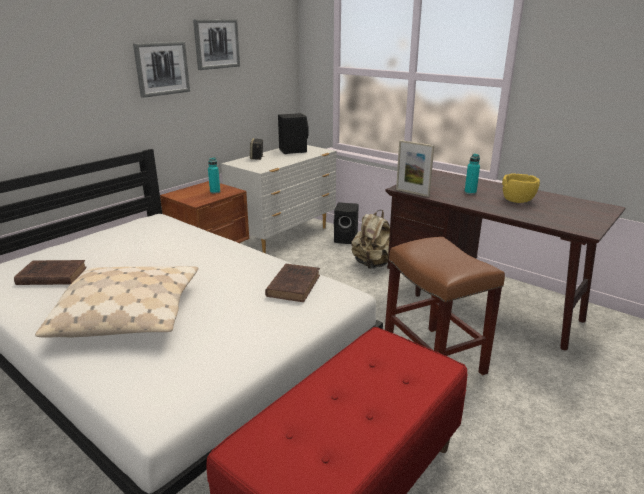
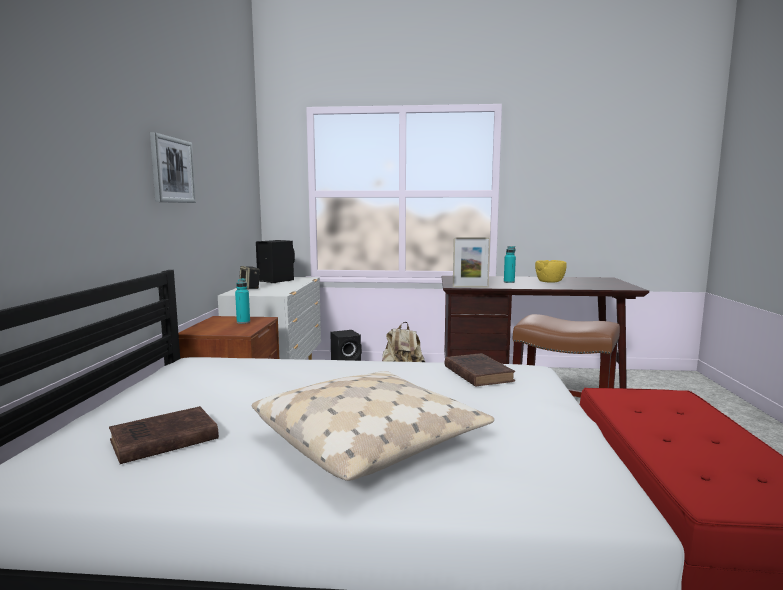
camera: 35 degrees left, 15 degrees down
(216, 44) = (210, 153): picture -> none

